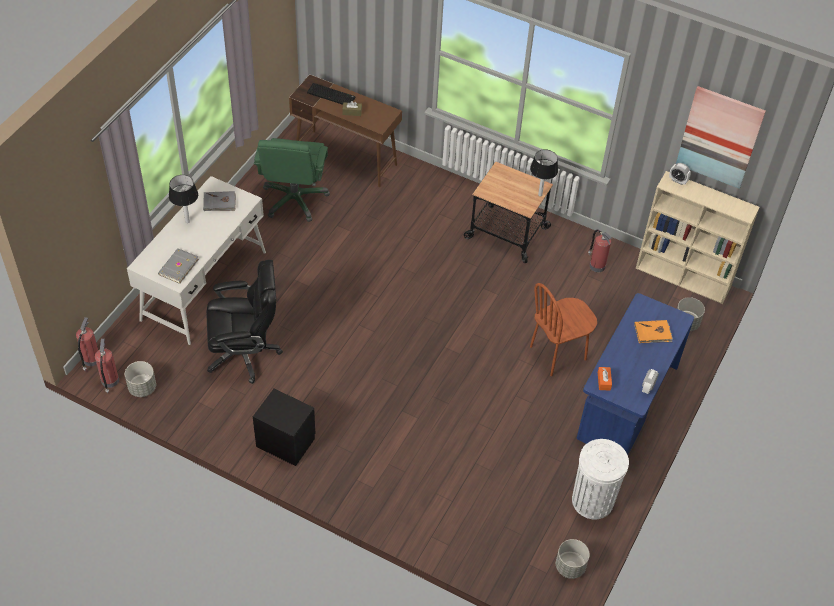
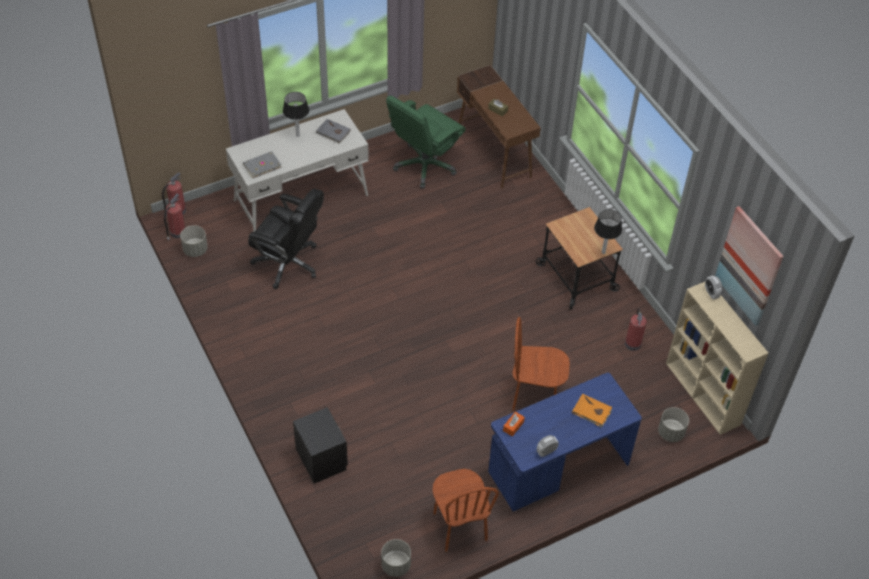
camera: 35 degrees right, 0 degrees up
(286, 441) = (263, 345): black nightstand -> black nightstand (322, 459)
(332, 95) = (493, 89): keyboard -> none
(592, 501) = (459, 527): white trash can -> brown chair

